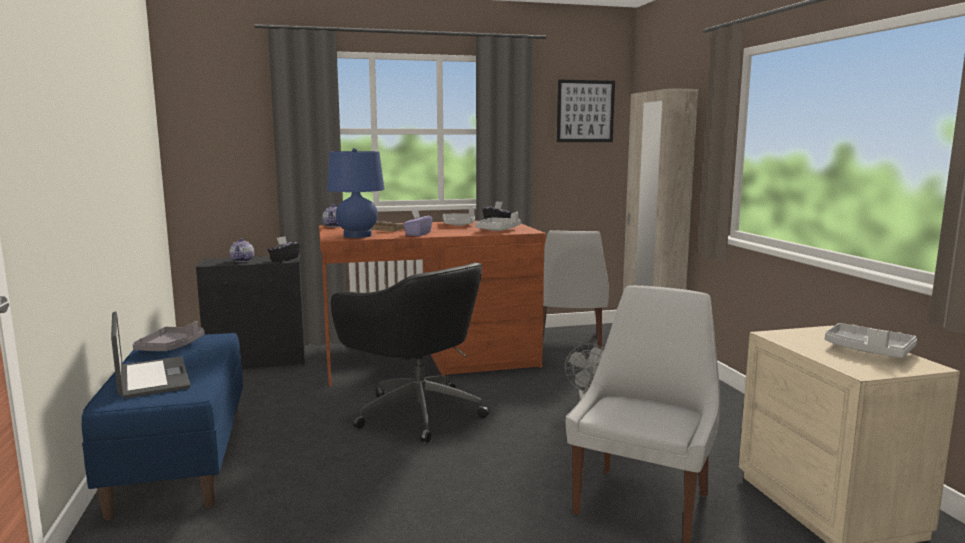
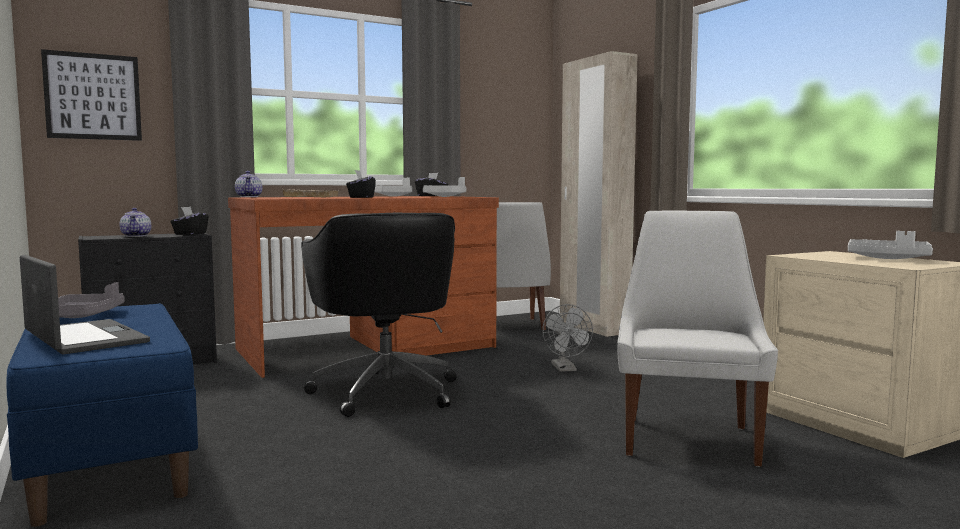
camera: 15 degrees left, 5 degrees down
(357, 235) = (292, 198): blue table lamp -> none
(416, 412) = (385, 391): black office chair -> black office chair turned 45 degrees clockwise
(418, 234) = (361, 197): purple tissue box -> black tissue box
(585, 111) = (509, 86): picture -> picture (93, 96)

